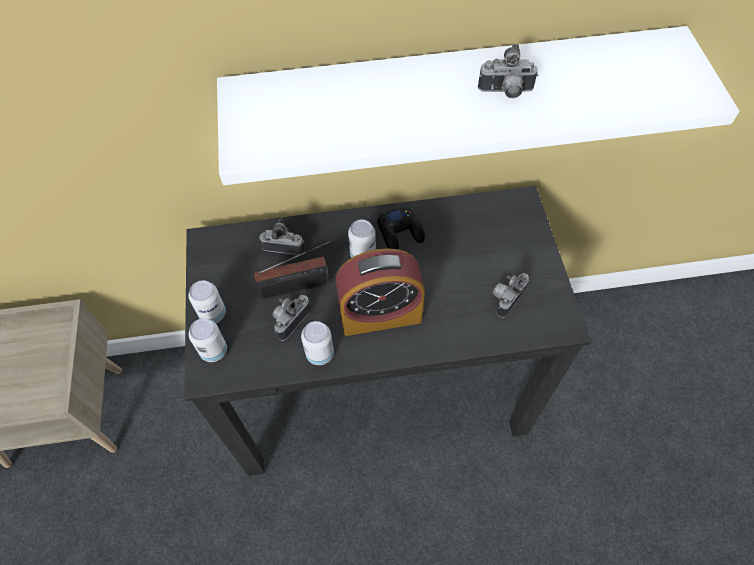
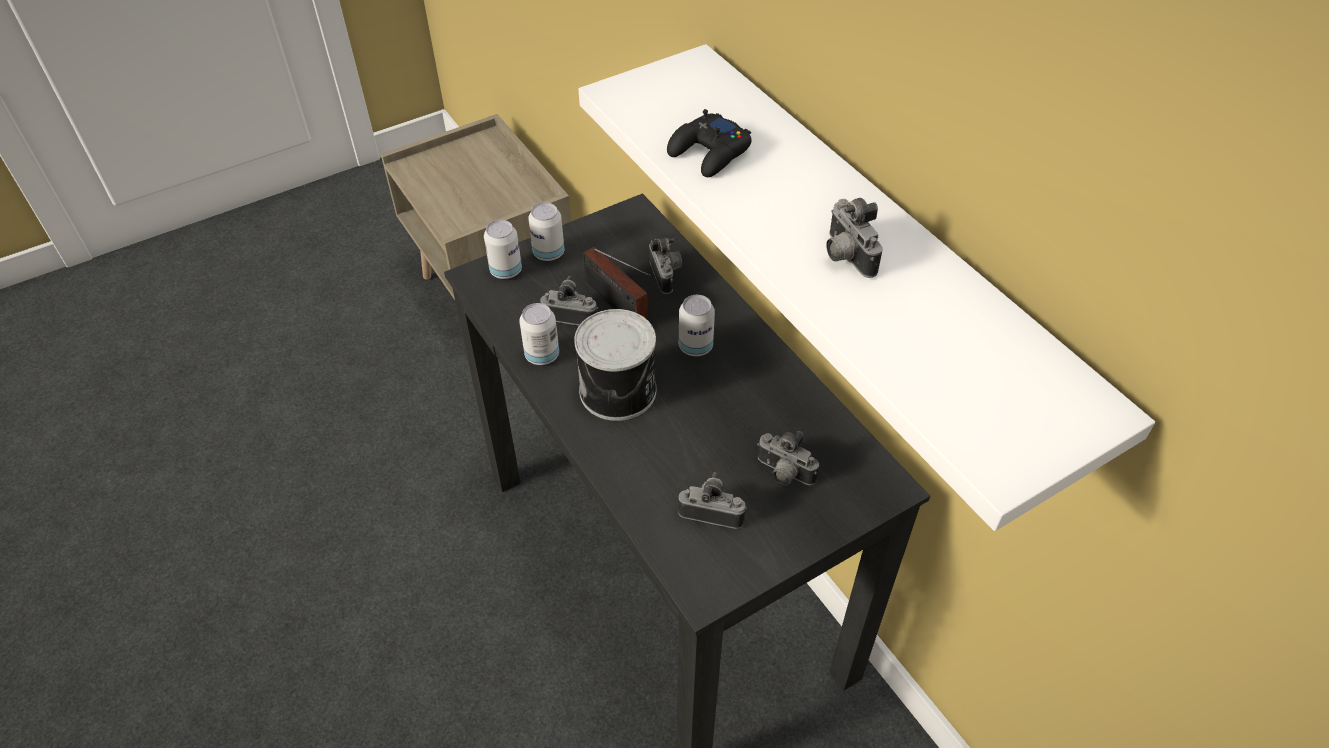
camera: 65 degrees right, 10 degrees down
(380, 314) = (620, 391): alarm clock -> can
(400, 232) = (750, 371): black game controller -> black game controller (709, 153)
(492, 249) = (783, 474): none -> camera

